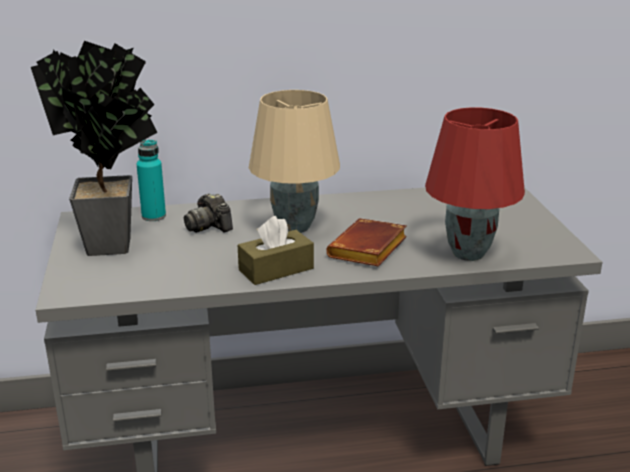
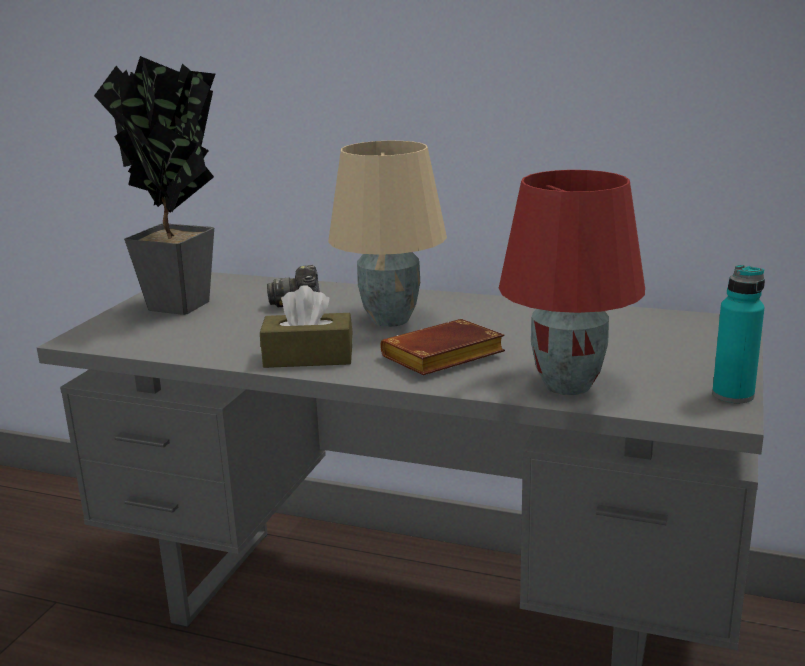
camera: 30 degrees right, 5 degrees down
(154, 216) = (259, 286): turquoise bottle -> turquoise bottle (733, 395)

